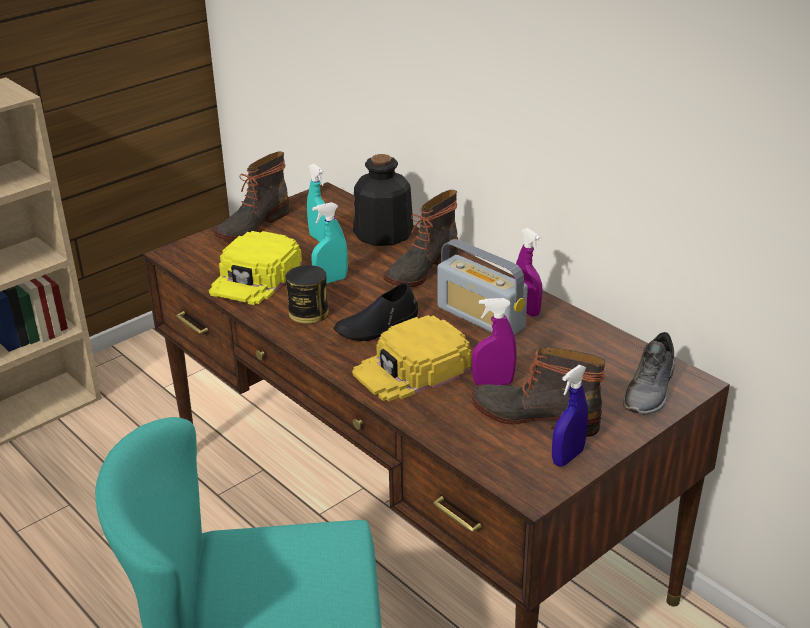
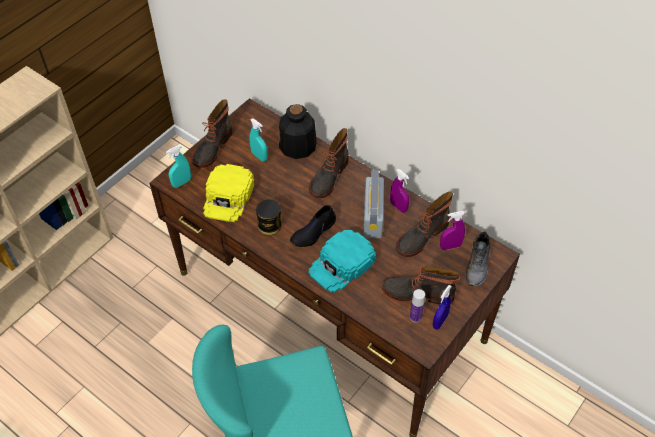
camera: 10 degrees left, 20 degrees up
(330, 280) = (276, 194): turquoise spray bottle -> turquoise spray bottle (181, 183)
(412, 369) = (342, 265): yellow cap -> turquoise cap
(480, 317) = (373, 217): radio -> radio turned 60 degrees clockwise
(493, 383) = (390, 270): purple spray bottle -> purple spray bottle (450, 246)
(524, 447) = (415, 317): none -> bottle
(557, 347) = (421, 236): none -> boot

